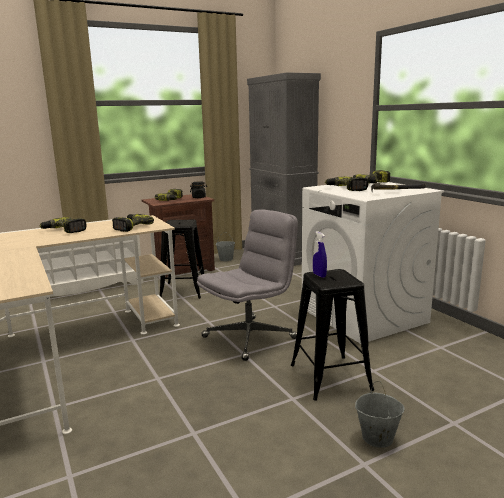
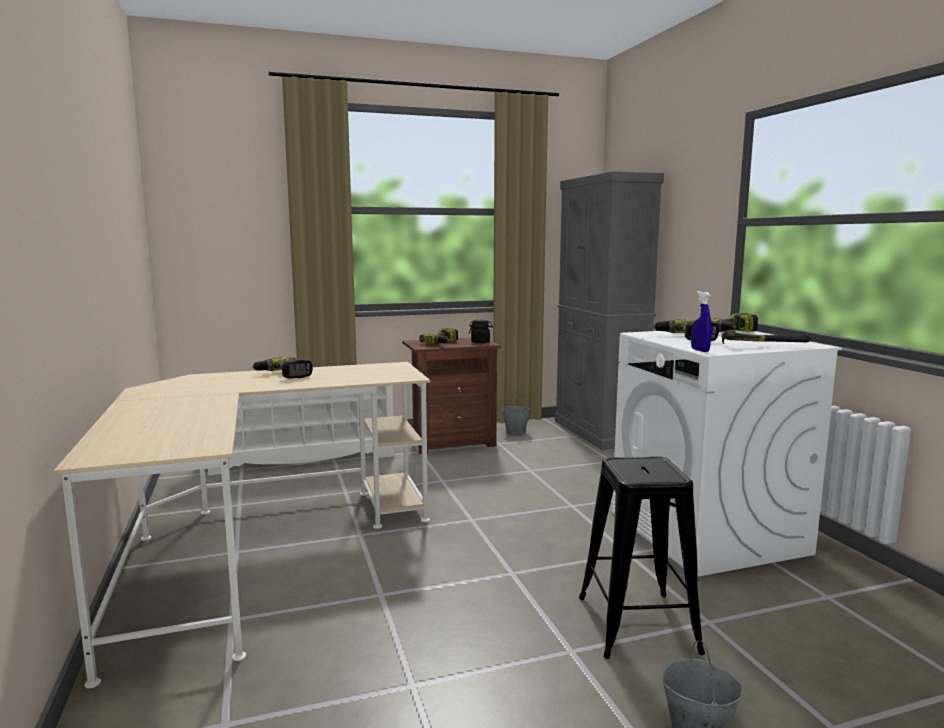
camera: 10 degrees right, 5 degrees down
(131, 227) = (371, 375): power drill -> none
(183, 290) = (446, 471): black stool -> none
(250, 337) = (526, 548): grey office chair -> none
(319, 275) = (625, 463): blue spray bottle -> blue spray bottle (700, 350)

